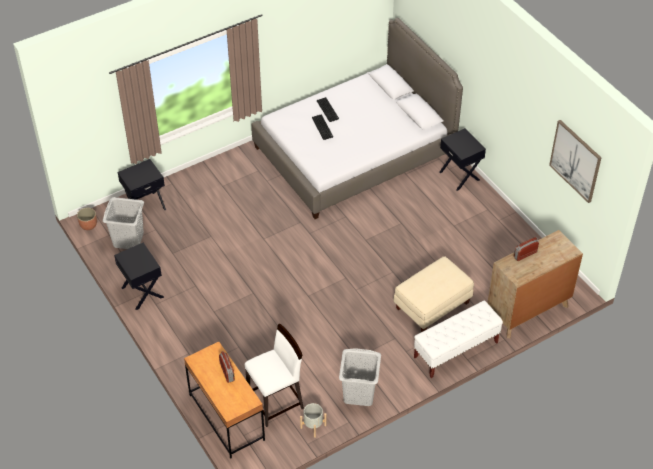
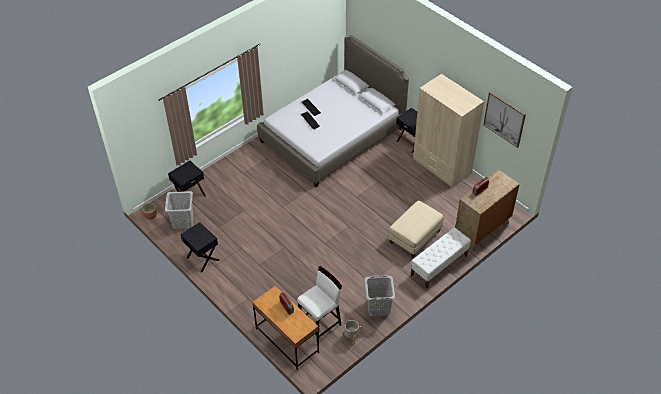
camera: 10 degrees left, 0 degrees up
(493, 216) = (442, 167): none -> beige wardrobe

